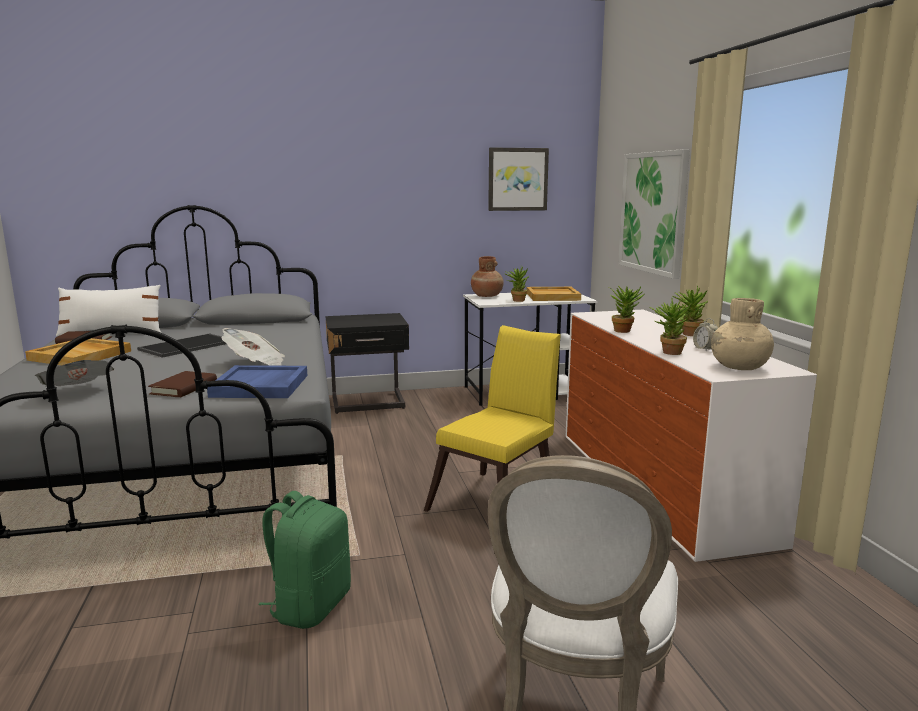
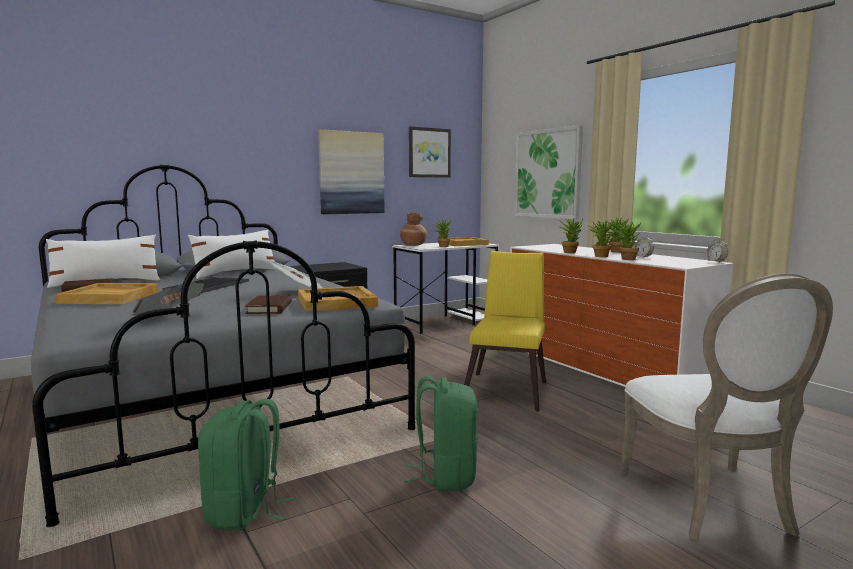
camera: 20 degrees left, 5 degrees down
(92, 604) = (245, 511): none -> green backpack
(244, 328) = (235, 273): none -> white pillow
(260, 386) = (337, 302): blue tray -> beige tray
(411, 207) = (351, 173): none -> picture
(648, 342) = (600, 256): none -> potted plant
(739, 367) = (684, 262): beige vase -> none
(793, 369) = (716, 261): none -> alarm clock

